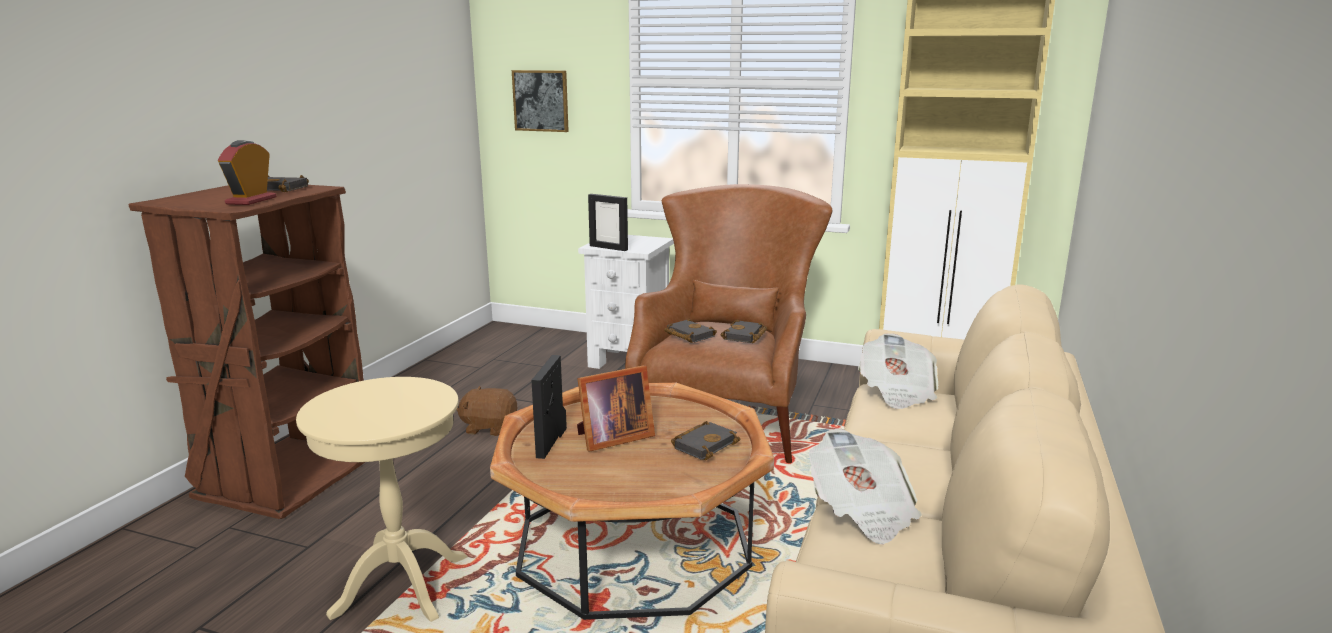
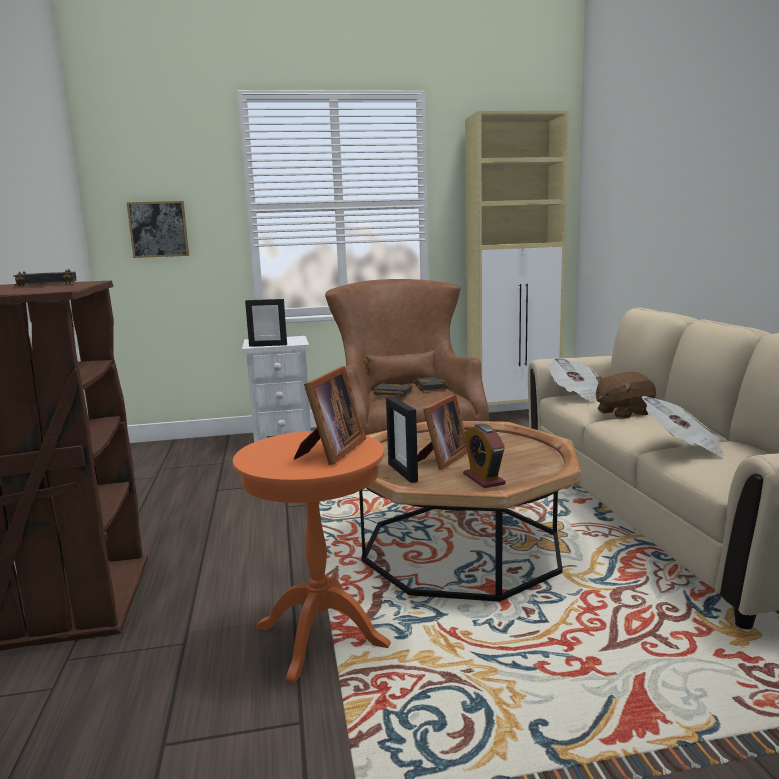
camera: 30 degrees left, 5 degrees down
(251, 200) = (56, 287): alarm clock -> alarm clock (483, 479)
(391, 411) = (331, 451): none -> picture frame
(401, 586) = (321, 636): beige side table -> orange side table
(489, 427) = (230, 513): brown plush toy -> brown plush toy (623, 413)
(704, 444) = (511, 446): black book -> none

